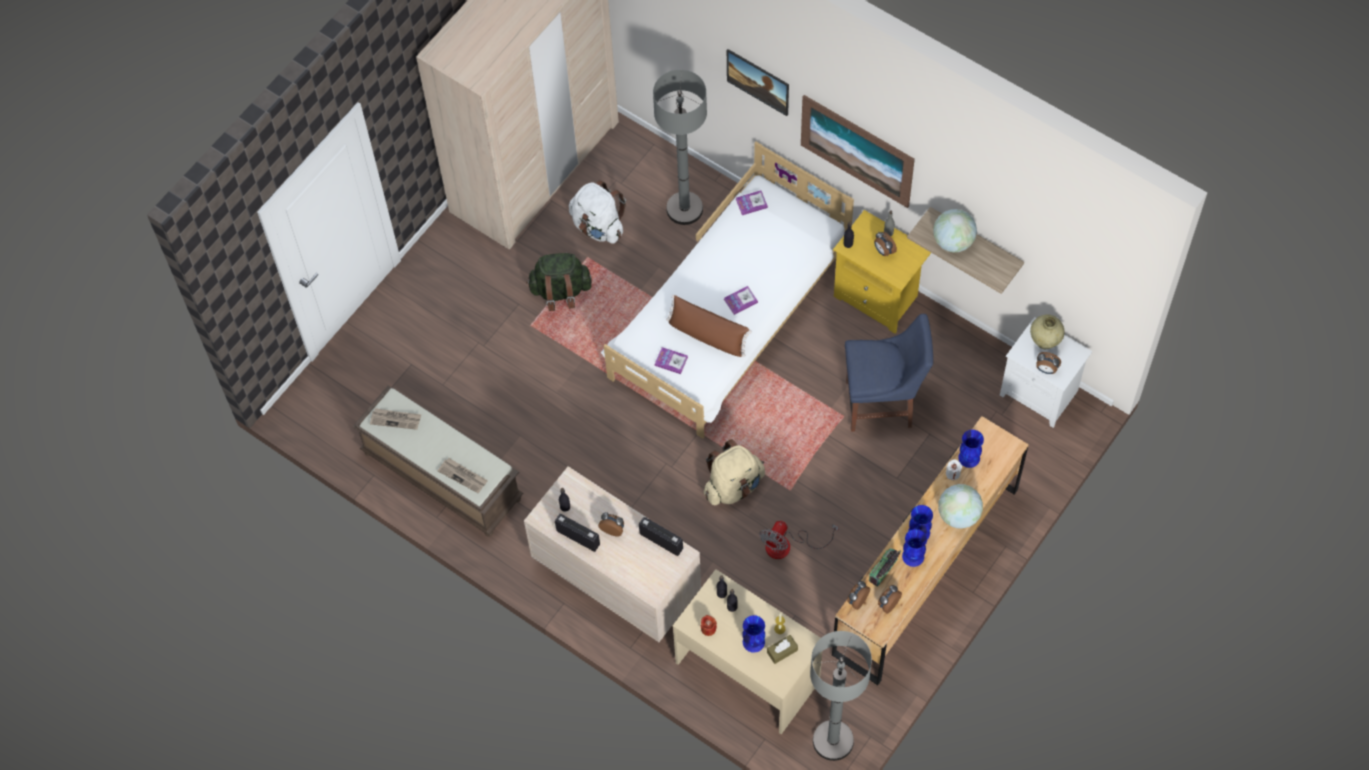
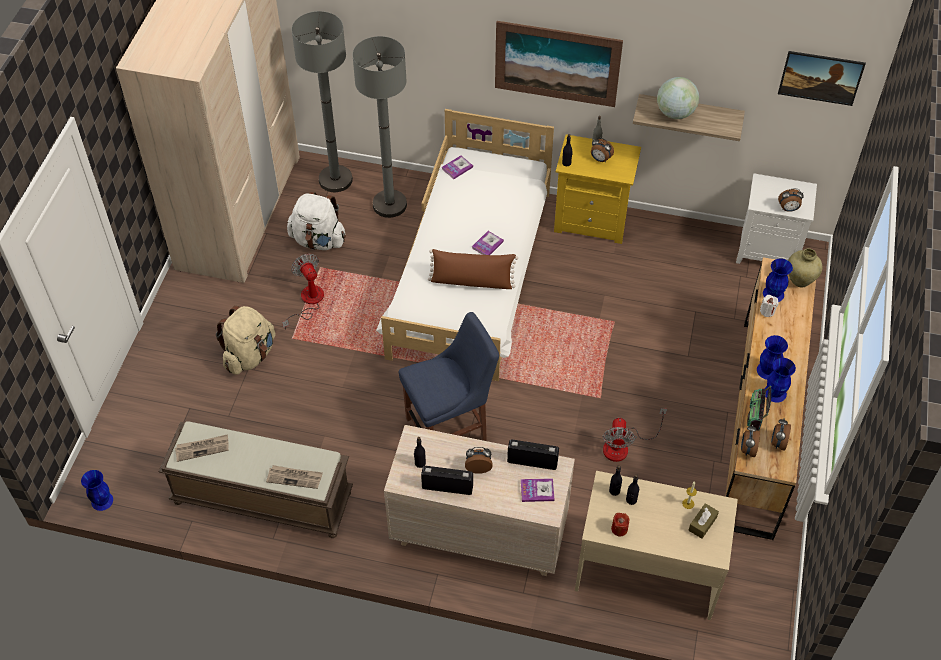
camera: 25 degrees left, 10 degrees down
(560, 291) = (308, 302): green backpack -> fan
(671, 361) = (449, 312): book -> book (537, 490)
(733, 486) = (547, 411): beige backpack -> beige backpack (250, 355)
(753, 641) = (669, 525): blue vase -> blue vase (101, 501)
(758, 89) = (444, 41): picture -> picture (817, 88)
(833, 741) = (761, 607): grey floor lamp -> grey floor lamp (335, 180)
(883, 404) = (642, 301): blue chair -> blue chair (450, 428)
(958, 515) = (793, 344): globe -> none
(1044, 341) = (773, 188): beige vase -> beige vase (800, 280)

